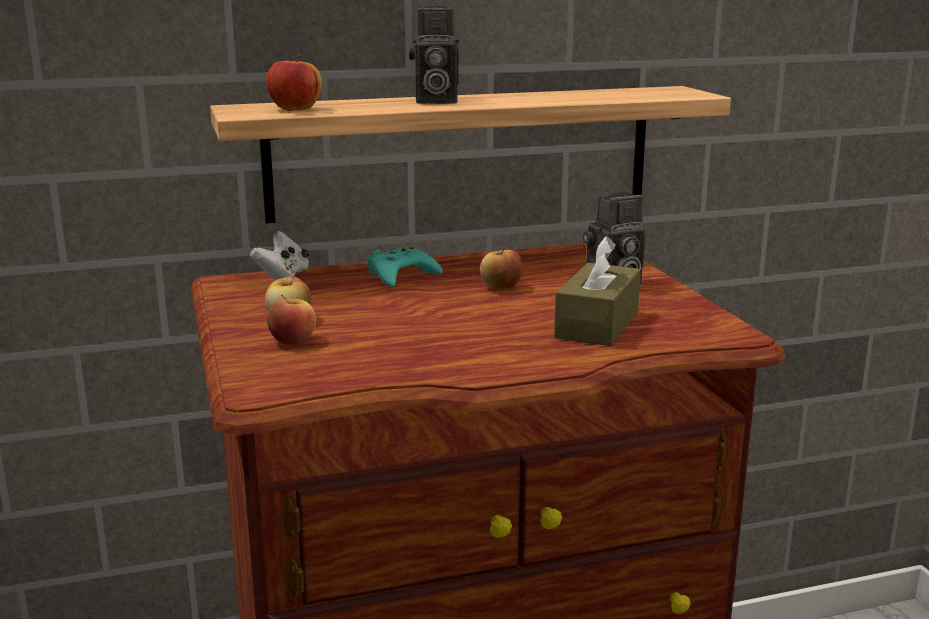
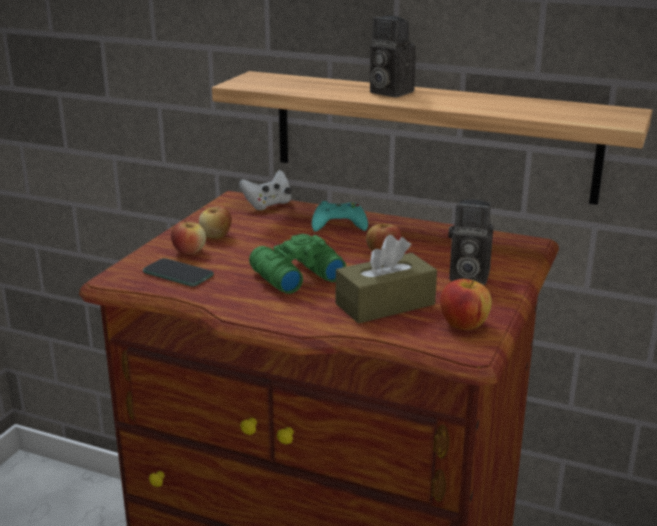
camera: 40 degrees right, 5 degrees up
(295, 109) = (279, 84): apple -> apple (463, 324)
(329, 364) = (178, 274): none -> phone
(461, 328) = (294, 276): none -> green binoculars

